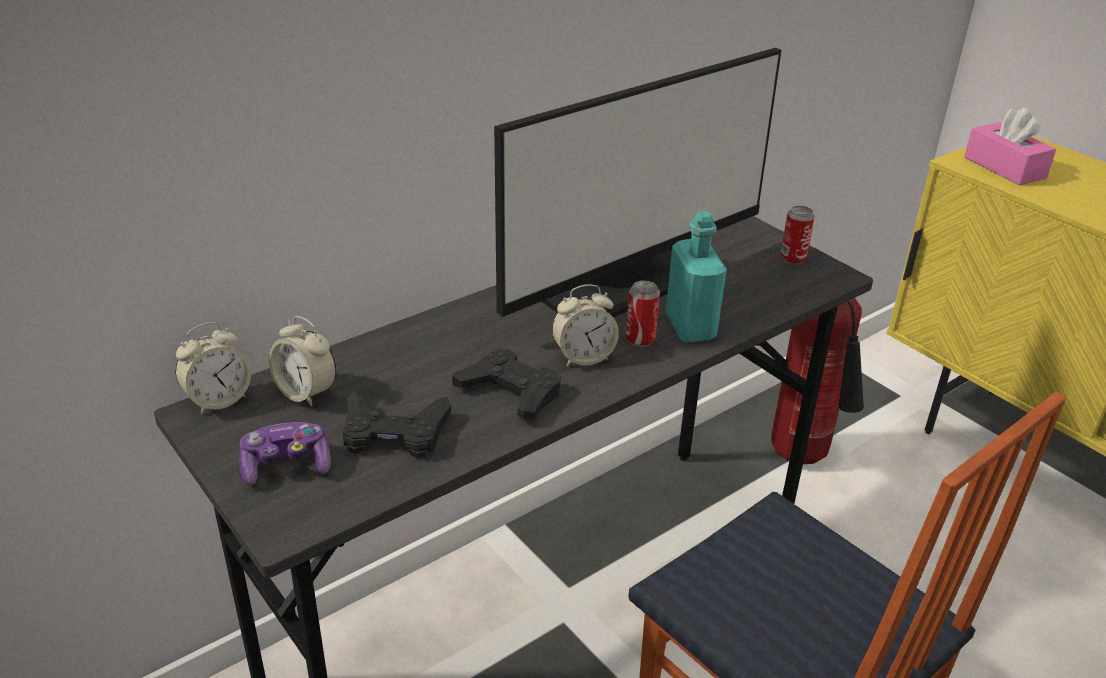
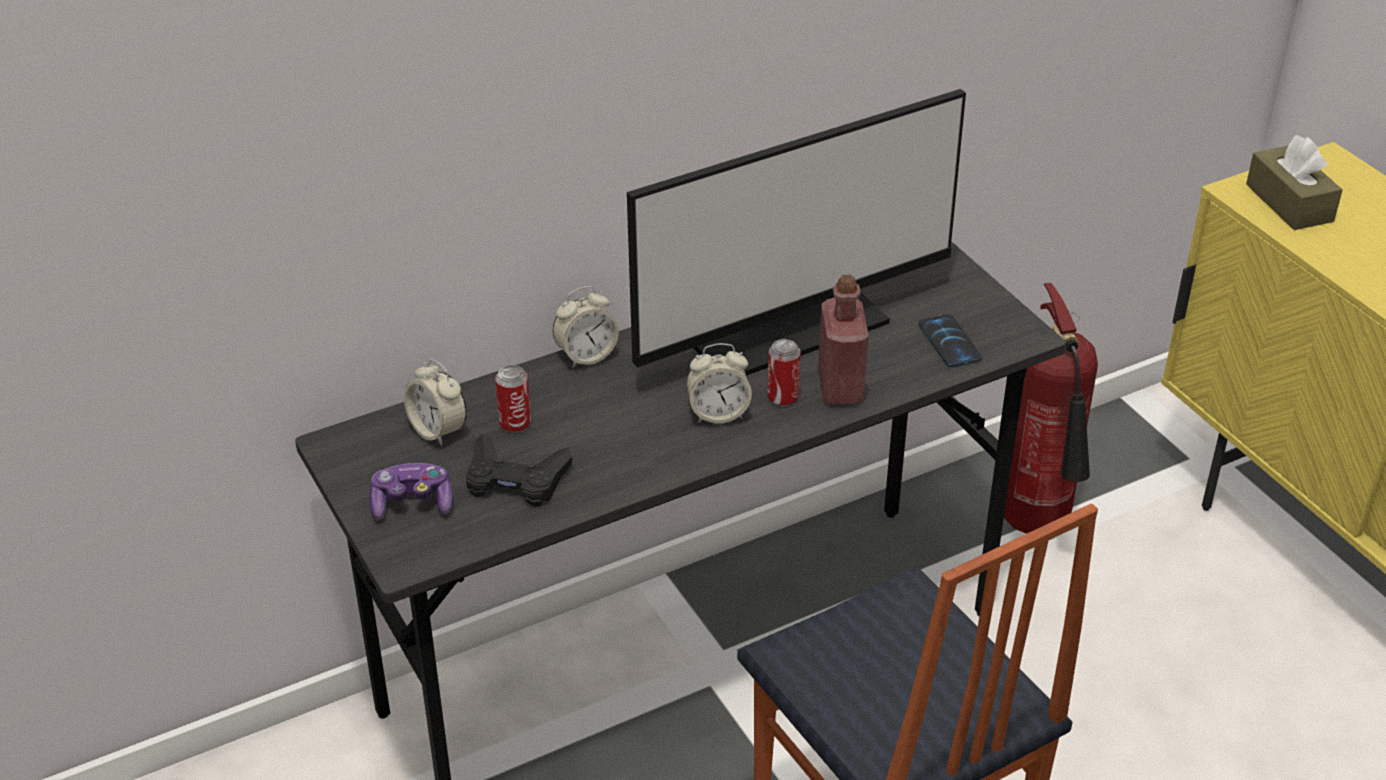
camera: 10 degrees right, 5 degrees up
(218, 400) = (355, 431): alarm clock -> alarm clock (586, 356)
(510, 391) = (635, 445): black game controller -> none
(690, 327) = (840, 387): turquoise bottle -> red bottle
(773, 285) = (949, 342): none -> phone
(792, 259) = (984, 311): can -> can (515, 424)
(1004, 167) = (1289, 203): pink tissue box -> brown tissue box

